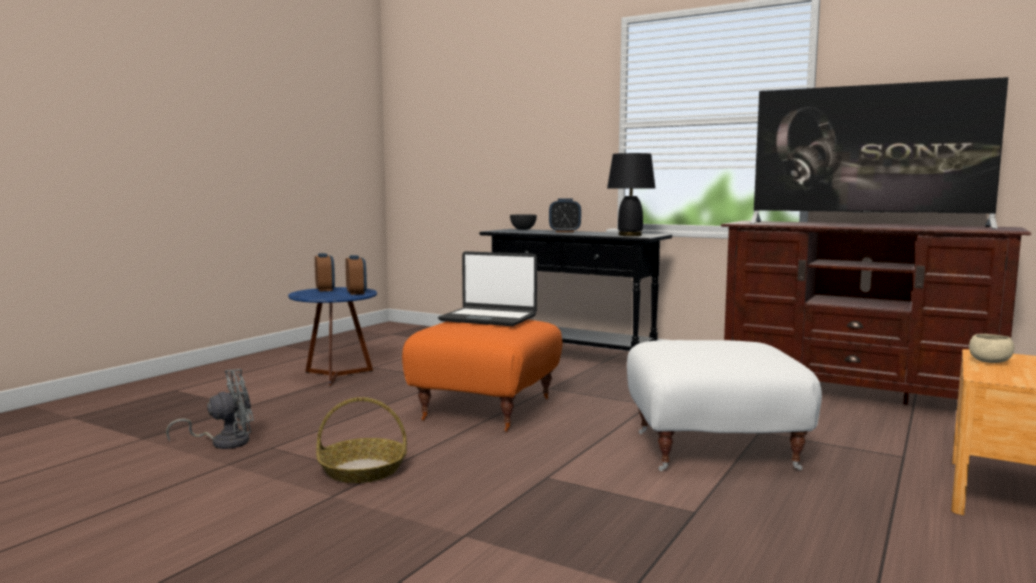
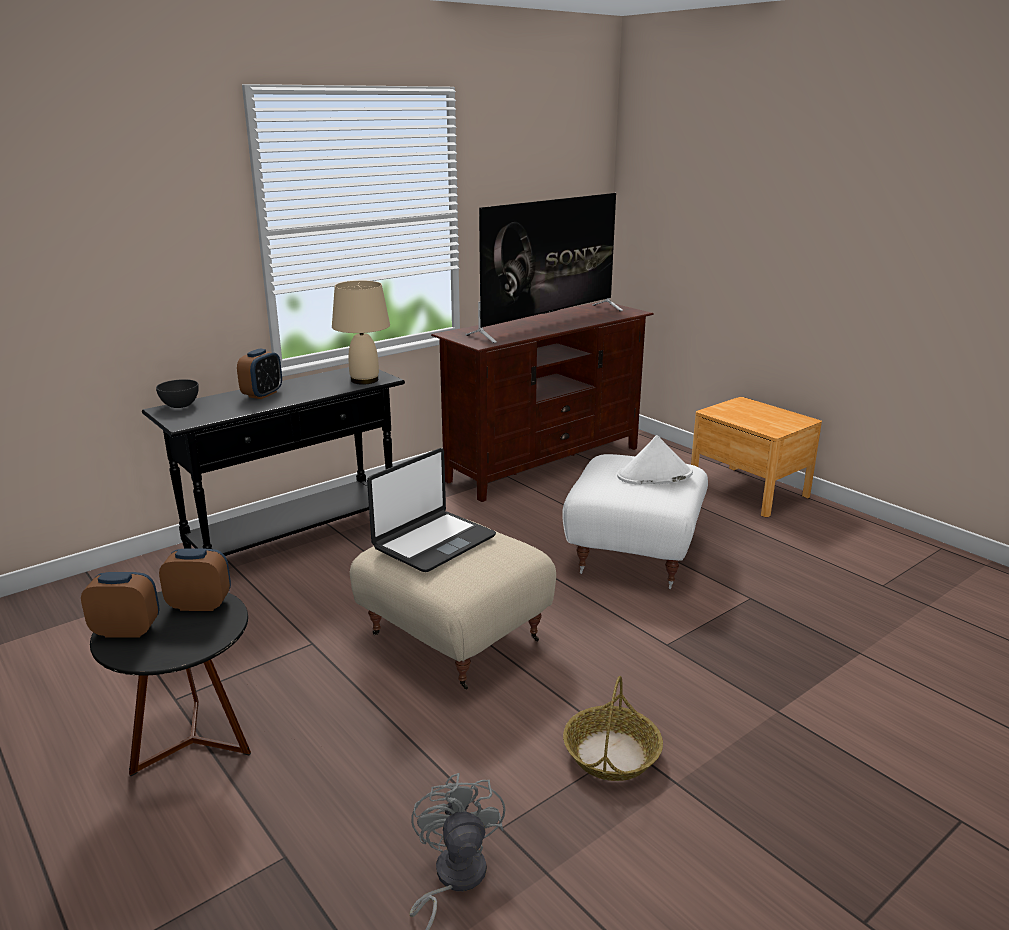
camera: 70 degrees left, 15 degrees up
(336, 376) = (192, 743): blue side table -> black side table
(487, 409) = (454, 638): orange ottoman -> beige ottoman
(630, 235) = (364, 380): black table lamp -> beige table lamp
(723, 351) = (654, 475): none -> white hat
(989, 362) = (735, 418): beige bowl -> none

